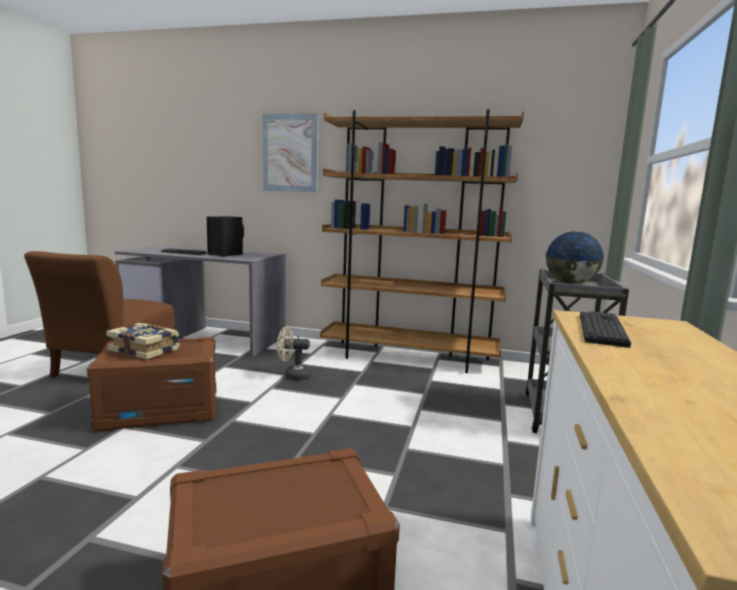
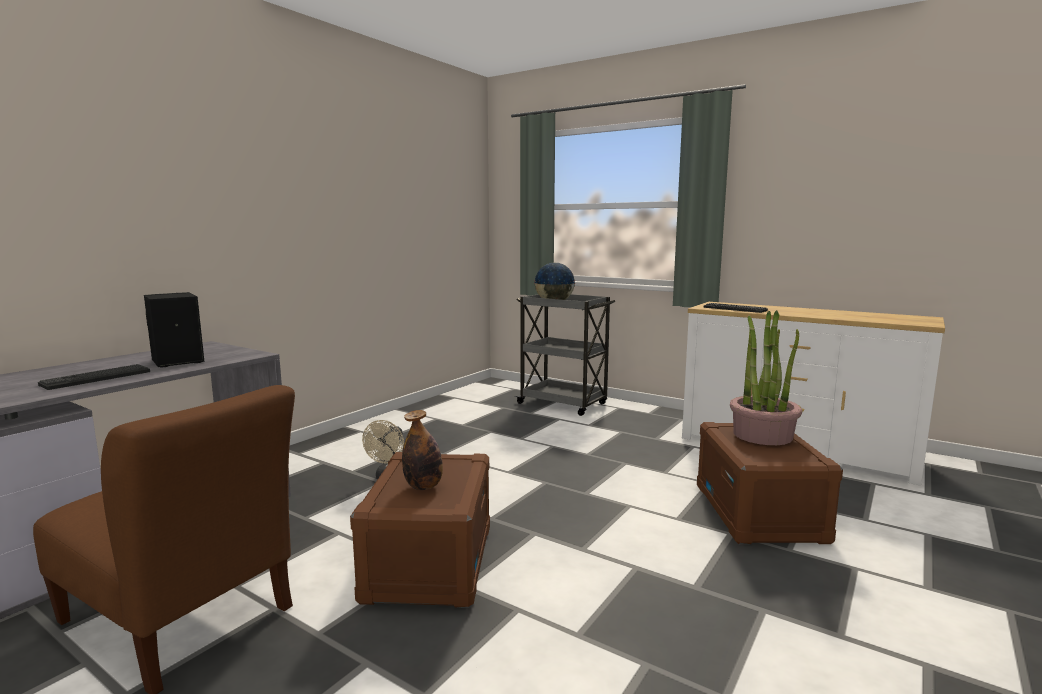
camera: 70 degrees left, 0 degrees up
(145, 350) = (423, 486): book -> bottle
(290, 153) = (195, 182): picture -> none
(311, 496) = (762, 435): none -> potted plant
(409, 357) = (395, 422): brown bookcase -> none

